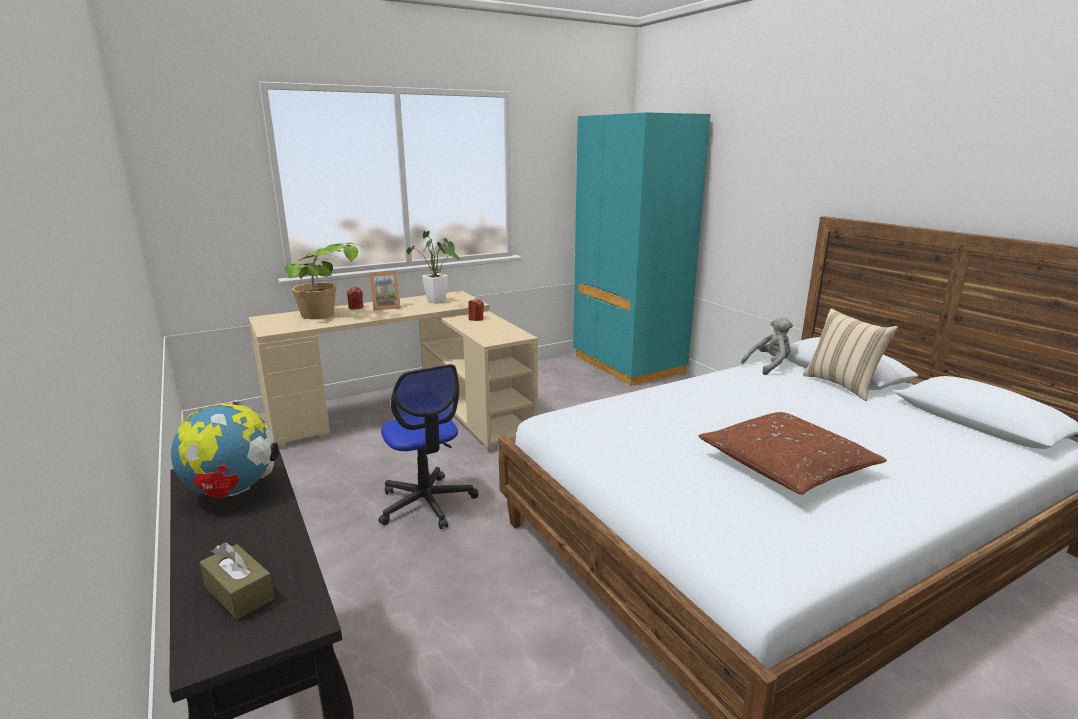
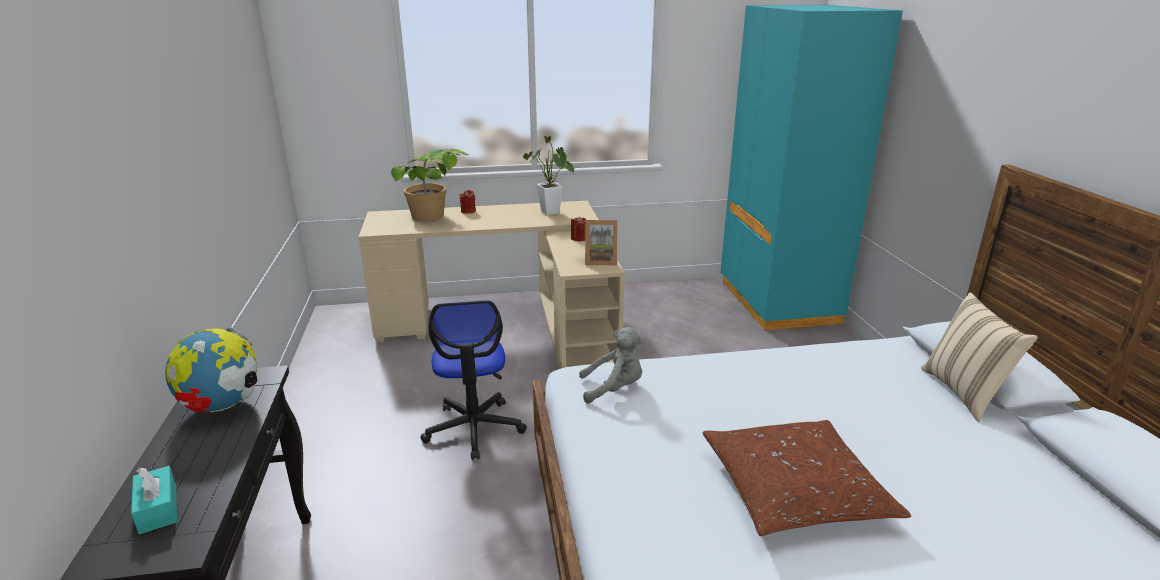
camera: 20 degrees right, 5 degrees up
(239, 592) = (158, 509): brown tissue box -> turquoise tissue box
(386, 307) = (496, 214): picture frame -> picture frame (600, 261)
(769, 366) = (886, 348): grey plush toy -> grey plush toy (614, 389)

